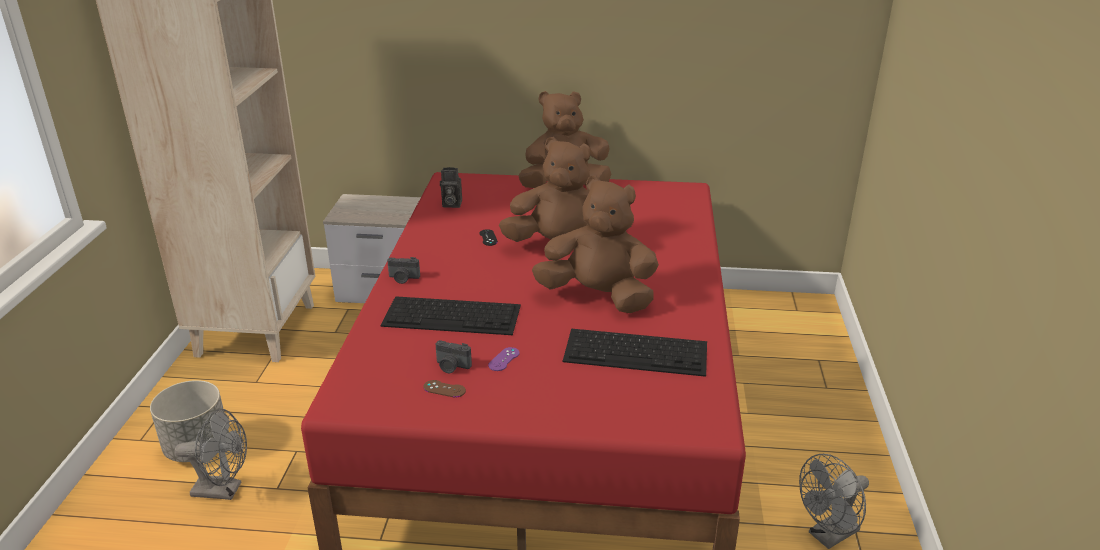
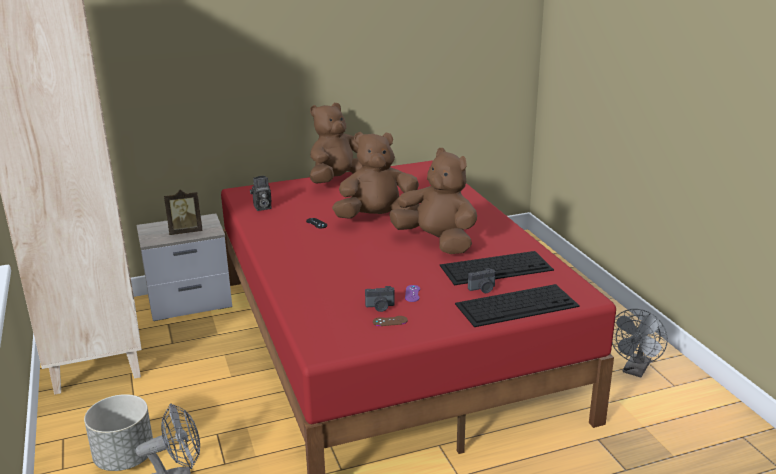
camera: 25 degrees left, 5 degrees down
(380, 213) = (185, 231): none -> picture frame
(403, 278) = (280, 263): camera -> camera (483, 289)
(453, 315) = (345, 276): keyboard -> keyboard (517, 304)
(598, 297) = (437, 242): brown plush toy -> brown plush toy turned 45 degrees clockwise

